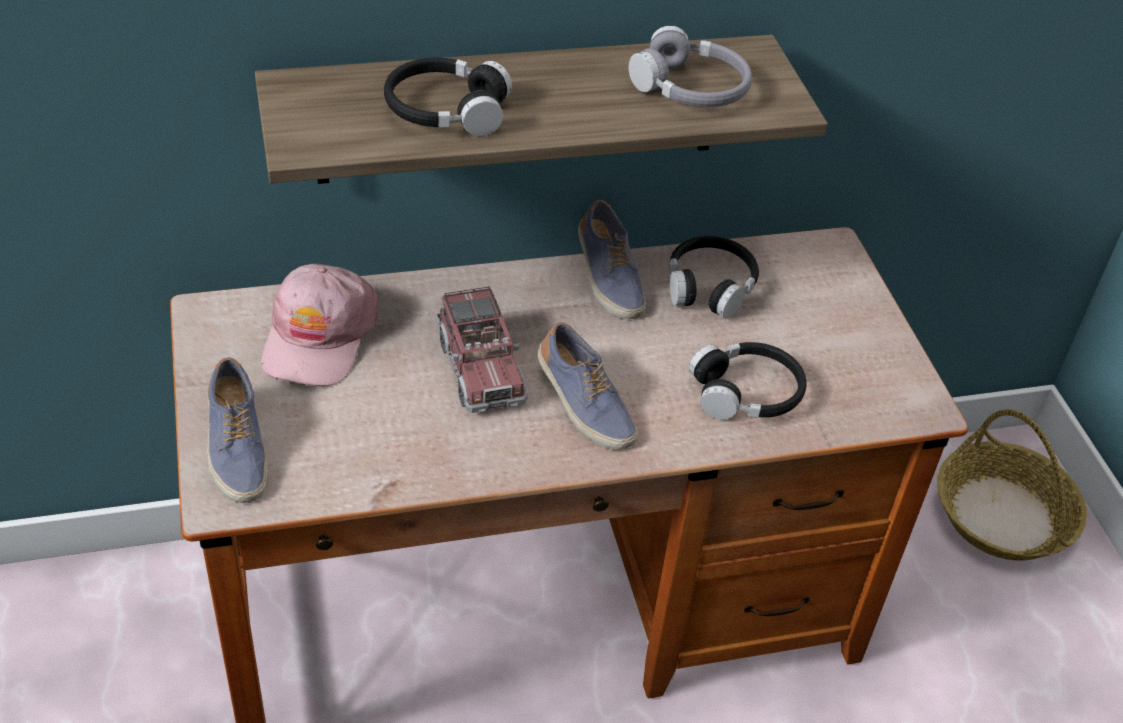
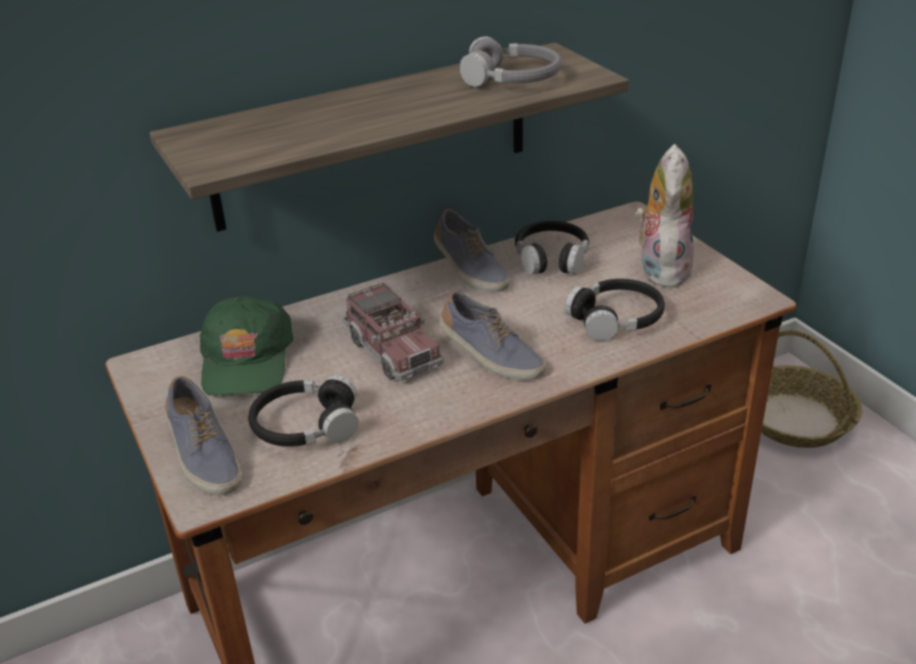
camera: 10 degrees left, 10 degrees down
(318, 337) = (246, 360): pink cap -> green cap
(446, 111) = (324, 125): black headphones -> black headphones (305, 426)
(831, 336) = (661, 269): none -> plush toy

